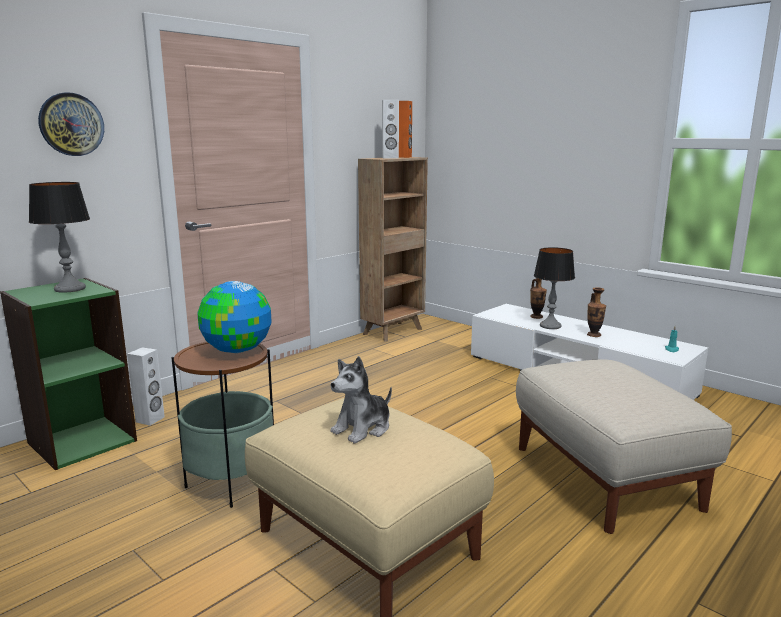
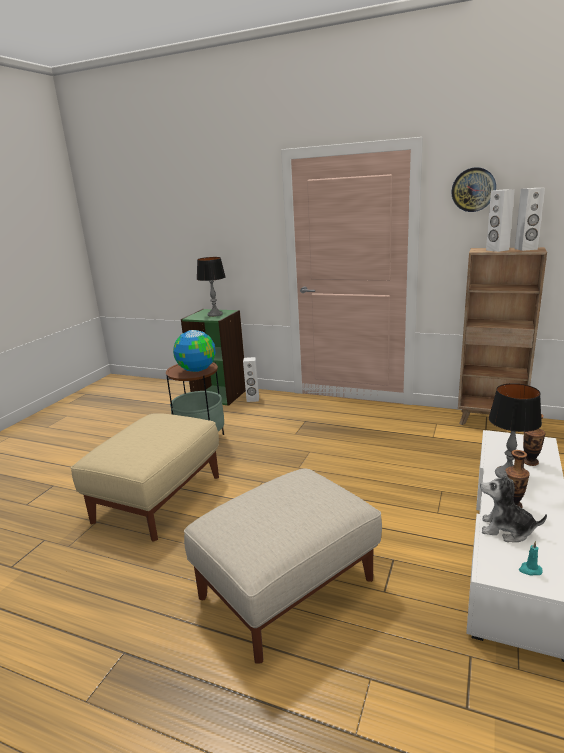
camera: 70 degrees right, 5 degrees up
(71, 124) = (239, 223): wall clock -> wall clock (473, 189)
(363, 428) = (153, 432): plush toy -> plush toy (506, 530)
(403, 157) = (526, 249): orange speaker -> white speaker

